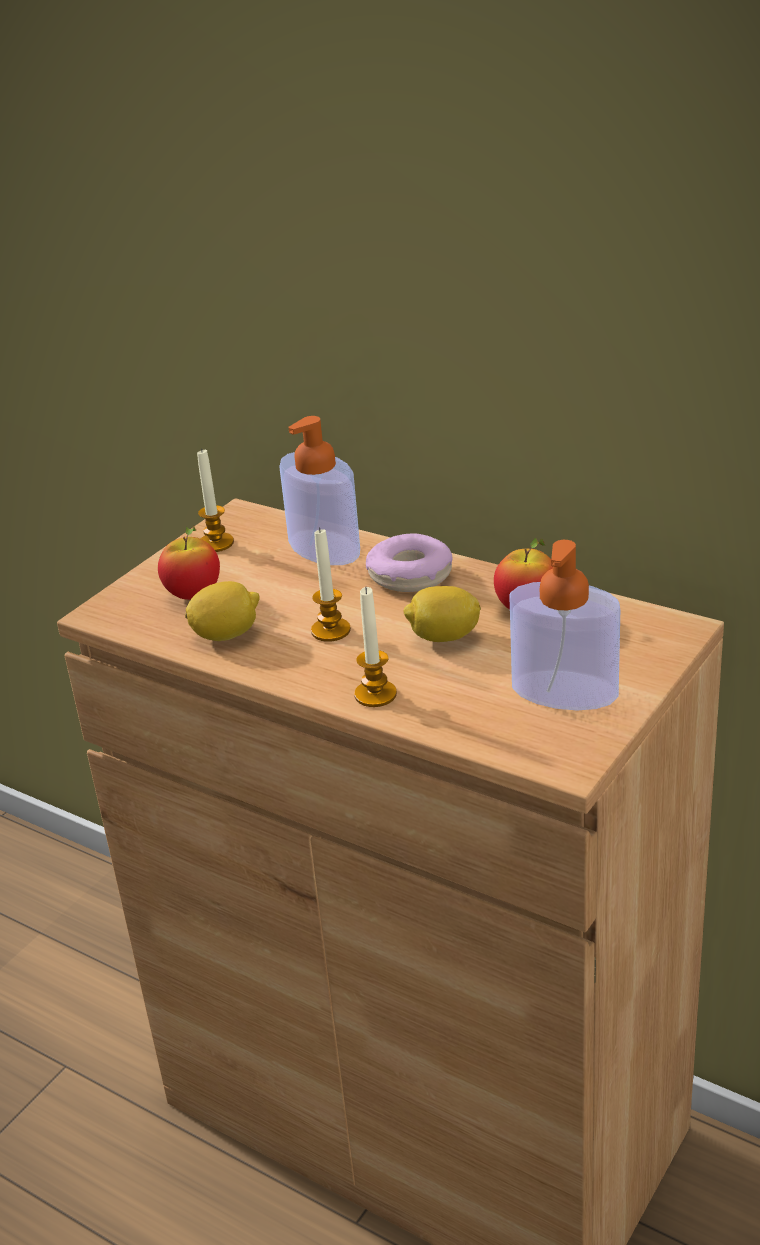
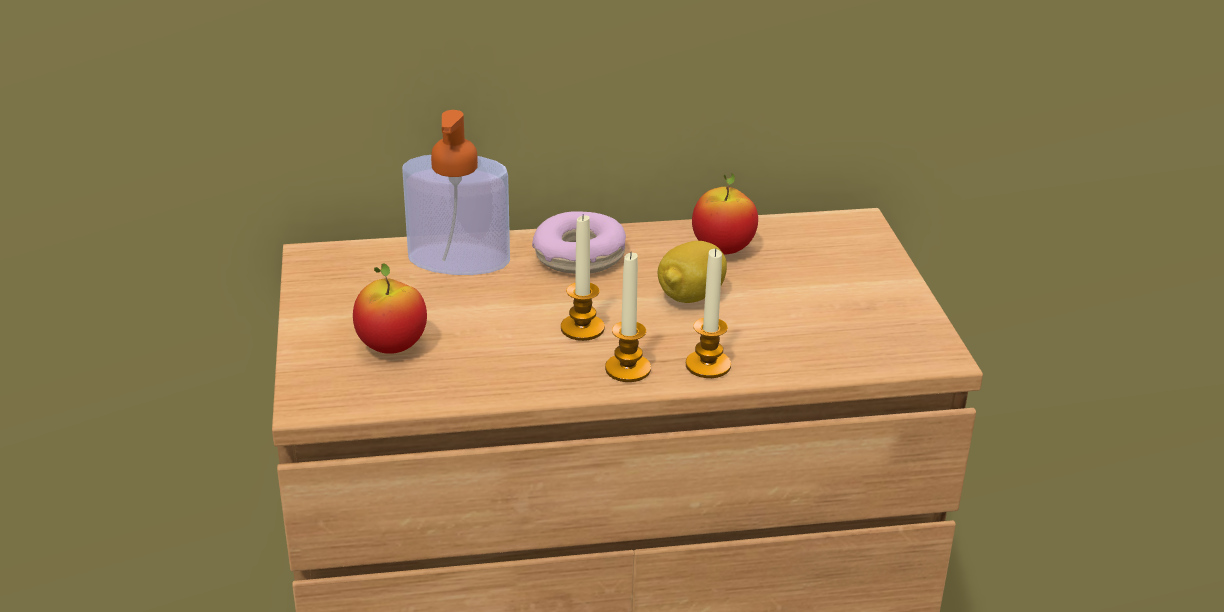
camera: 45 degrees left, 0 degrees up
(216, 543) = (336, 292): candle -> candle (628, 369)
(226, 634) = (486, 369): lemon -> none
(564, 691) = (849, 302): soap dispenser -> none

